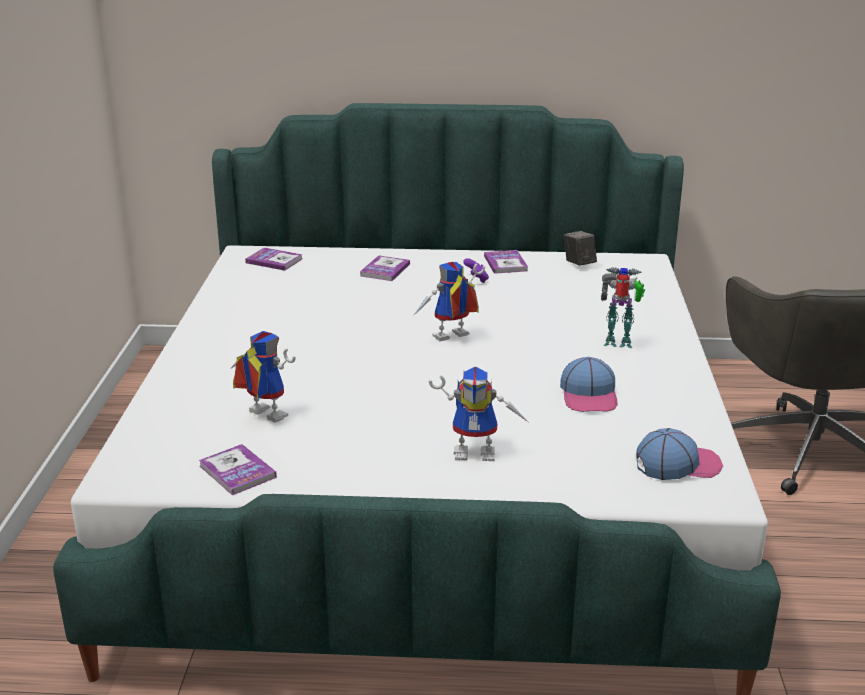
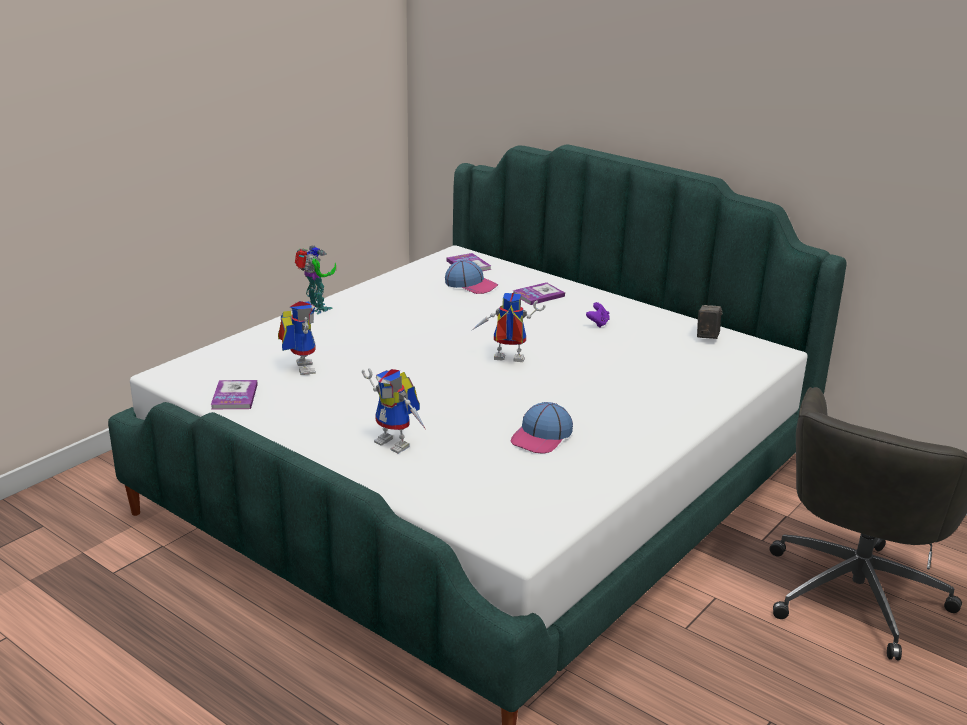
camera: 35 degrees right, 0 degrees up
(505, 263) = (643, 318): book -> none
(619, 343) = (633, 409): toy robot -> toy robot (316, 309)
(678, 464) = (525, 509): cap -> cap (471, 285)

